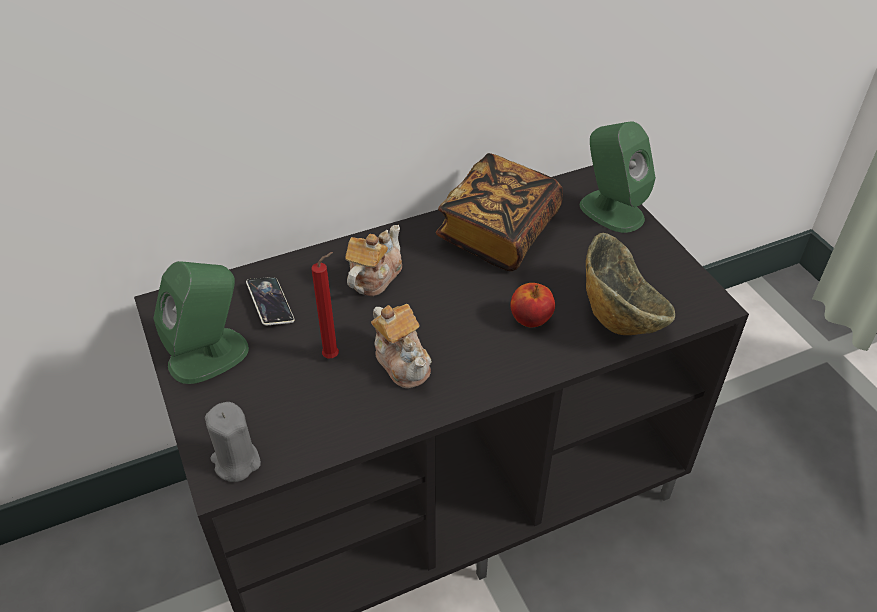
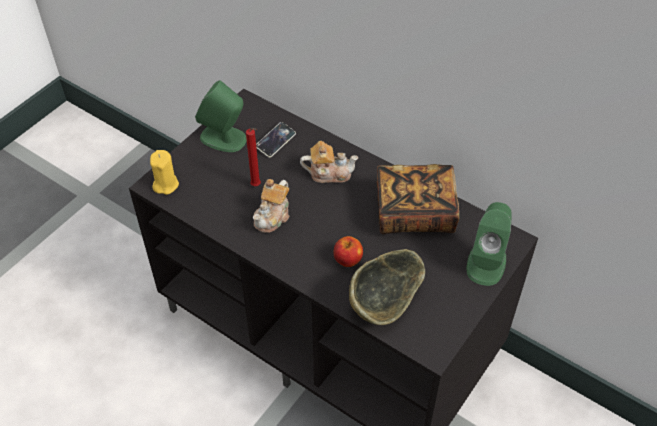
camera: 60 degrees right, 5 degrees up
(236, 462) = (165, 184): grey candle -> yellow candle

